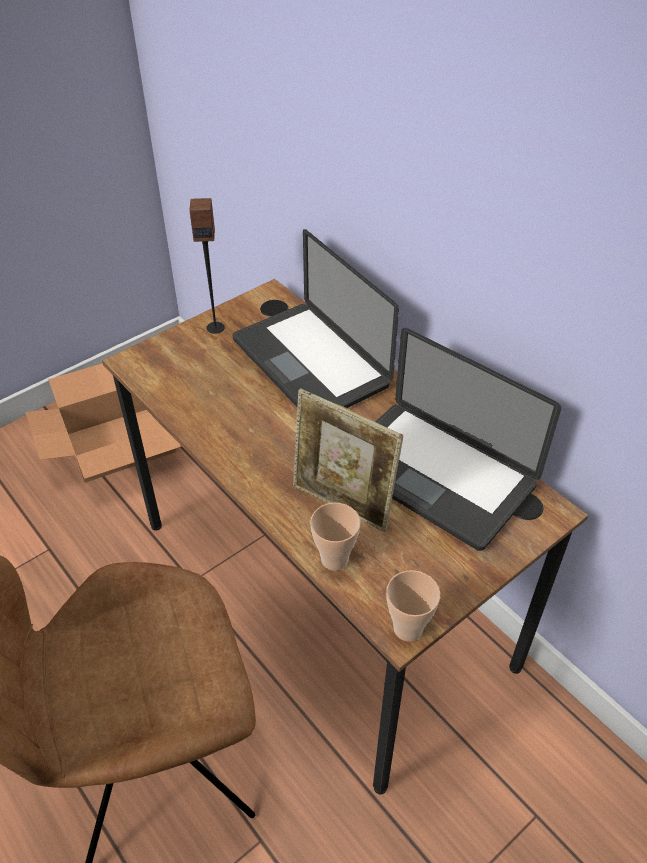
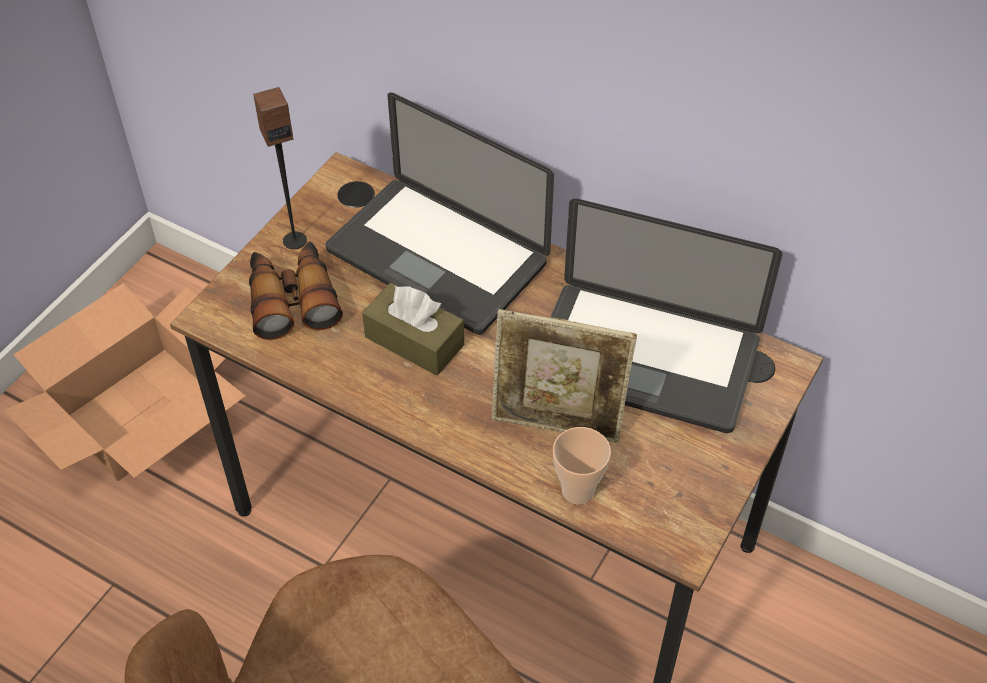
camera: 20 degrees left, 5 degrees up
(193, 364) = (292, 298): none -> binoculars
(264, 415) = (414, 341): none -> brown tissue box
(408, 628) = (690, 542): cup -> none

